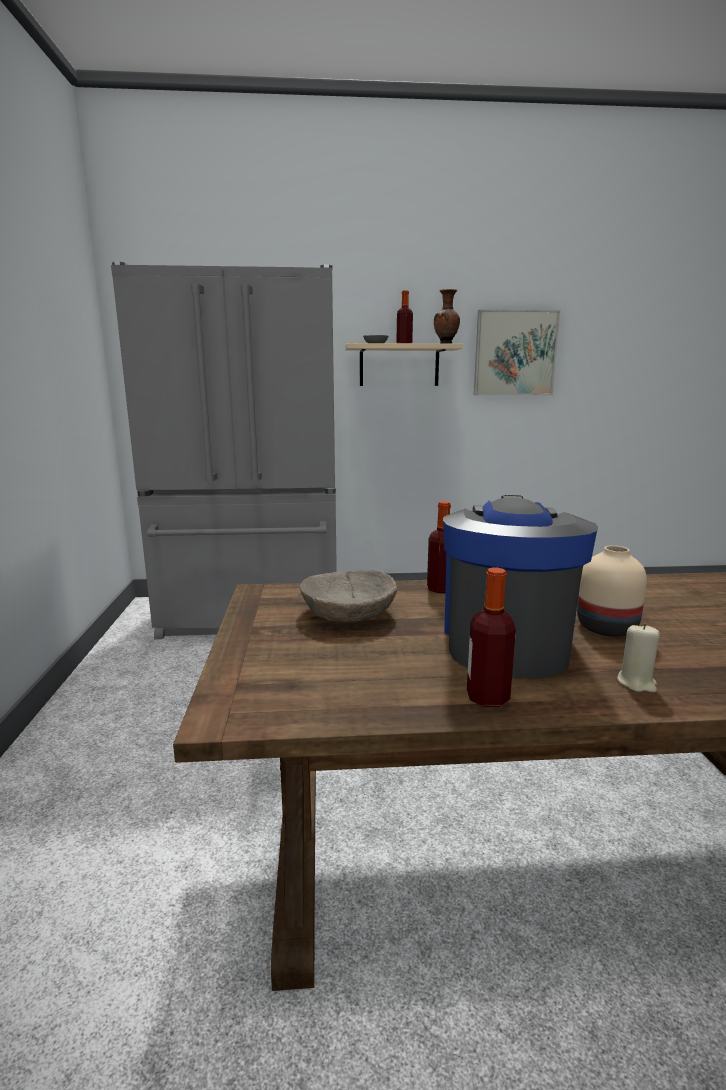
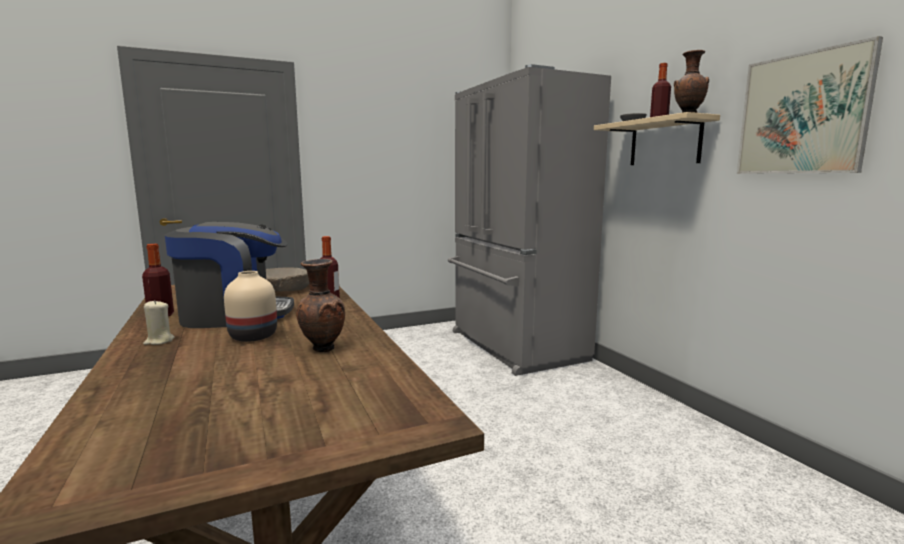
camera: 70 degrees right, 5 degrees down
(646, 599) = (322, 349): none -> brown vase

